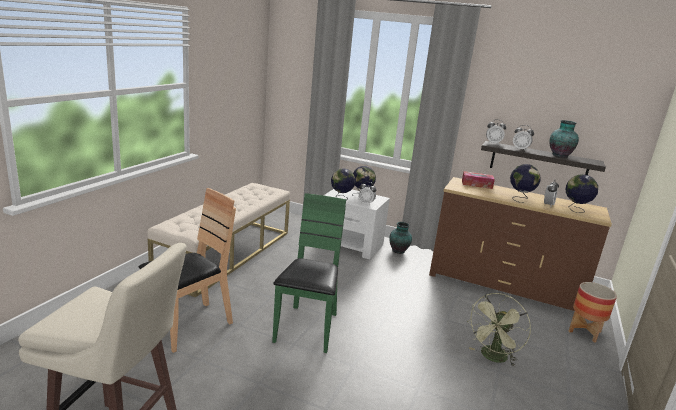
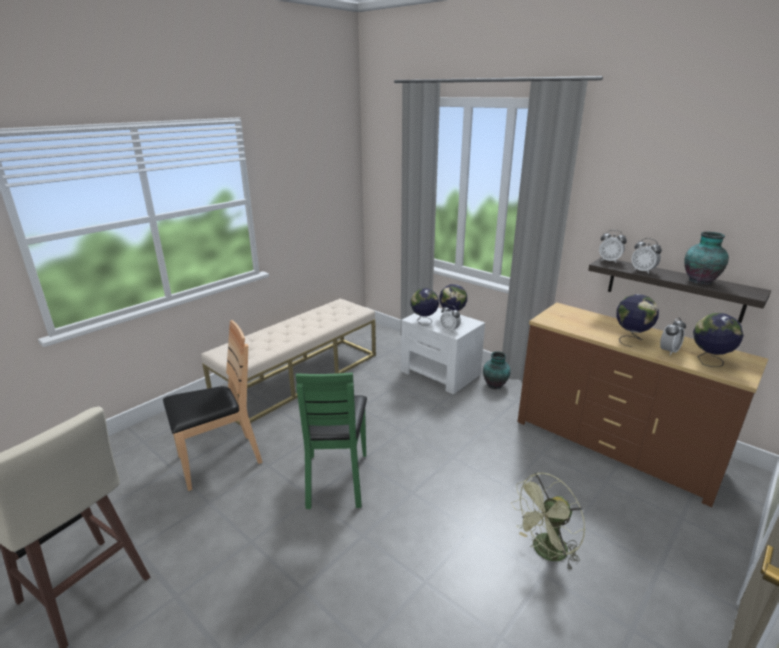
camera: 20 degrees right, 5 degrees up
(307, 328) = (336, 479): green chair -> green chair turned 150 degrees clockwise
(476, 184) = (581, 315): tissue box -> none
(584, 332) = (706, 532): planter -> none

